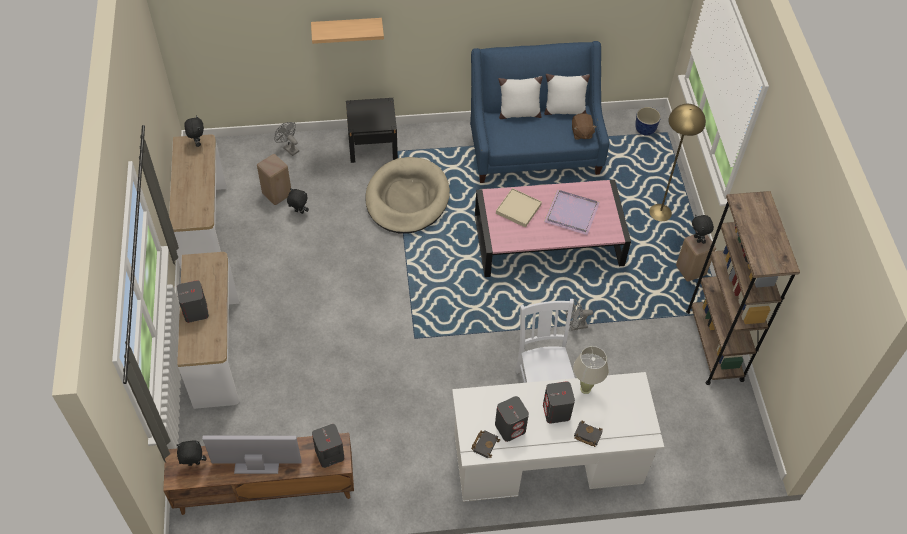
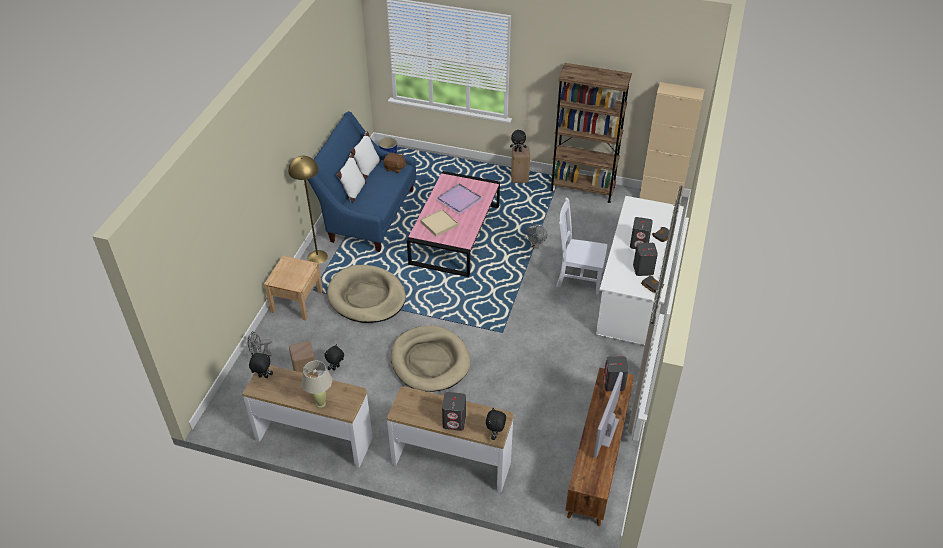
camera: 65 degrees left, 10 degrees down
(194, 464) = (590, 472): black plush toy -> black plush toy (495, 435)
(342, 286) = (430, 361): none -> beige dog bed
(347, 29) = (249, 217): shelf -> none
(372, 145) = (296, 301): black nightstand -> beige nightstand
(585, 389) = (627, 225): beige table lamp -> beige table lamp (321, 403)
(660, 212) = (464, 174): yellow floor lamp -> yellow floor lamp (317, 256)
(753, 443) = (660, 199): none -> beige cabinet

